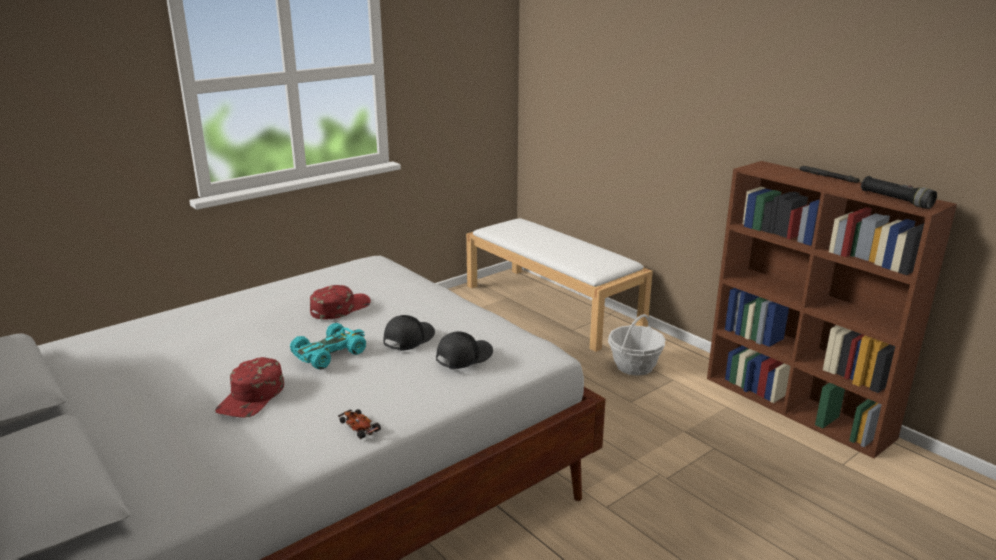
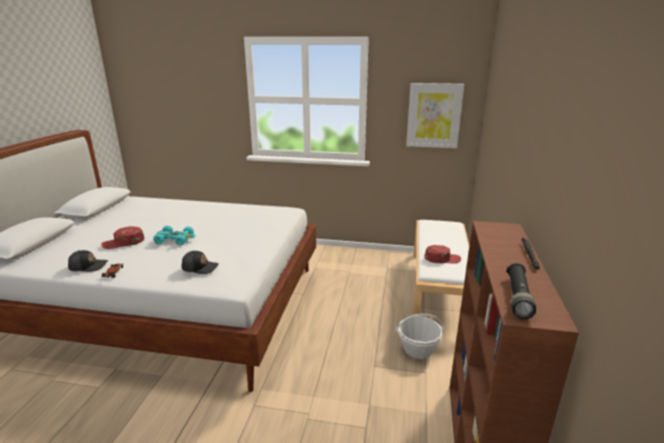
camera: 50 degrees right, 0 degrees up
(340, 307) = (227, 224): red cap -> red cap (442, 258)
(408, 339) = (206, 248): black cap -> black cap (88, 266)
(468, 76) = (434, 115): none -> picture

